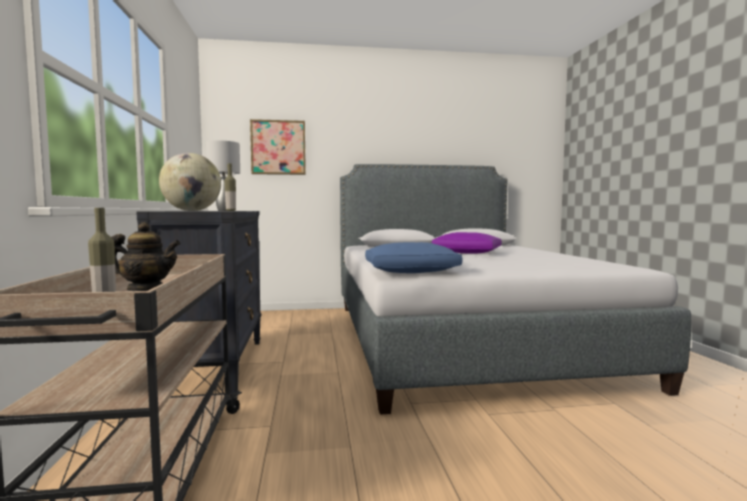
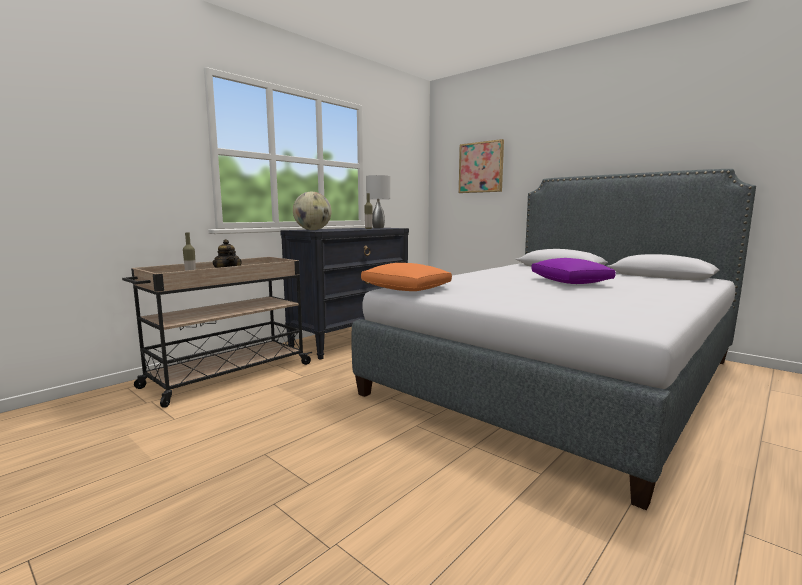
camera: 50 degrees right, 5 degrees up
(411, 271) = (406, 289): blue pillow -> orange pillow

